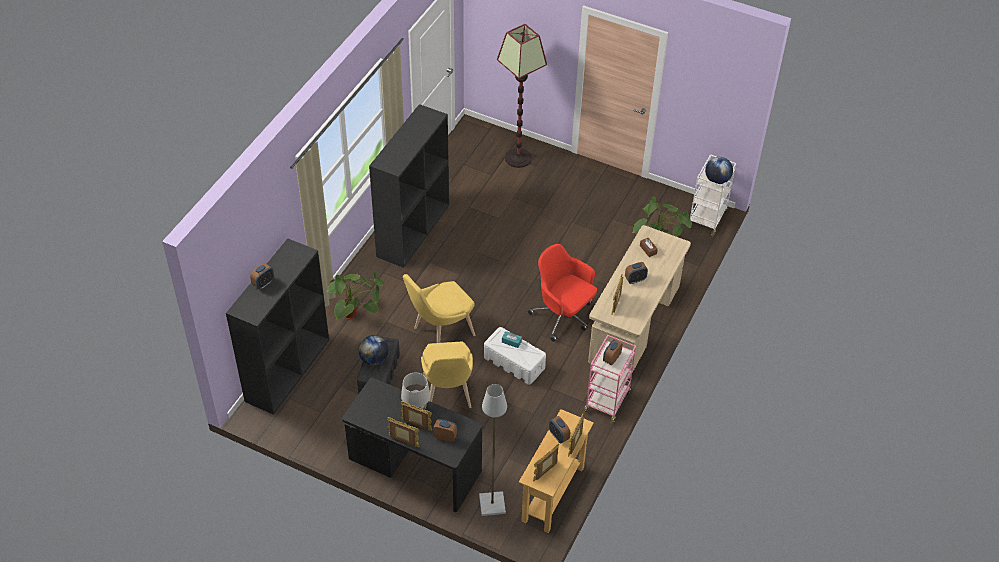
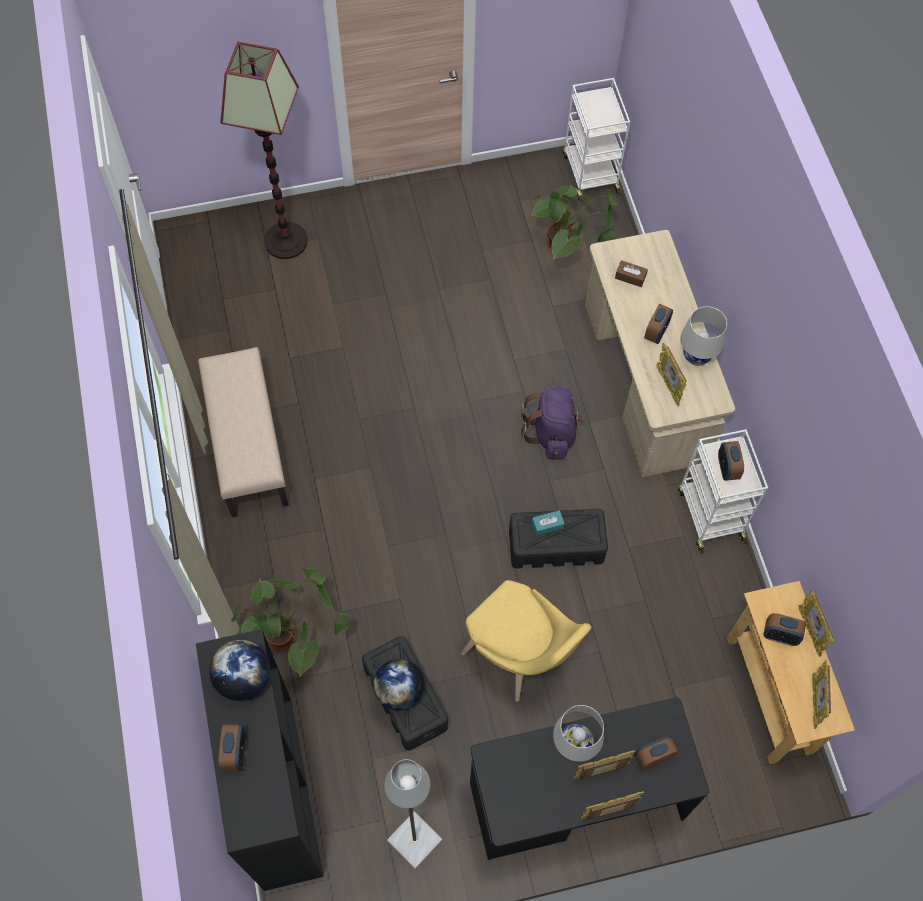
camera: 40 degrees left, 15 degrees up
(413, 230) = (247, 446): black bookcase -> beige bench
(440, 333) = (426, 574): yellow chair -> none
(491, 504) = (714, 770): grey floor lamp -> grey floor lamp (413, 840)
(514, 362) = (555, 546): white storage box -> black storage box
(563, 316) = (552, 433): red office chair -> purple backpack
(607, 401) = (710, 514): pink cart -> white cart
(645, 301) = (696, 355): none -> white table lamp
(717, 180) = (607, 116): globe -> globe (244, 678)

